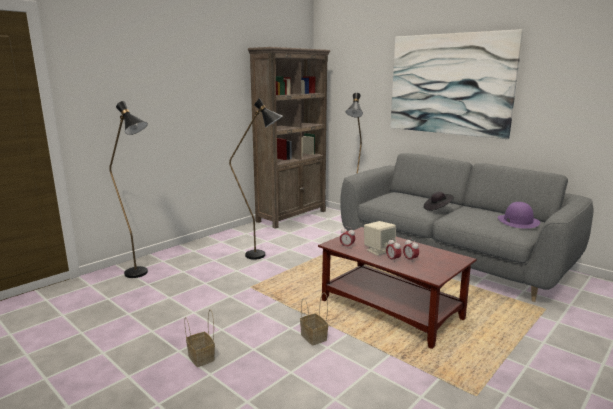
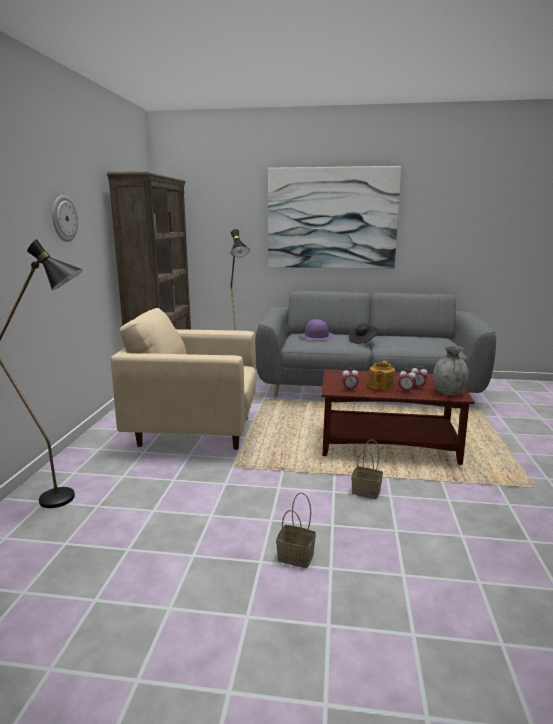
camera: 35 degrees left, 0 degrees up
(195, 84) = (64, 218): none -> wall clock
(262, 256) = (195, 431): black floor lamp -> beige armchair
(378, 250) = (380, 386): beige speaker -> teapot
(430, 271) = (449, 392): none -> grey vase
(518, 221) = (436, 340): purple hat -> purple hat (316, 336)

